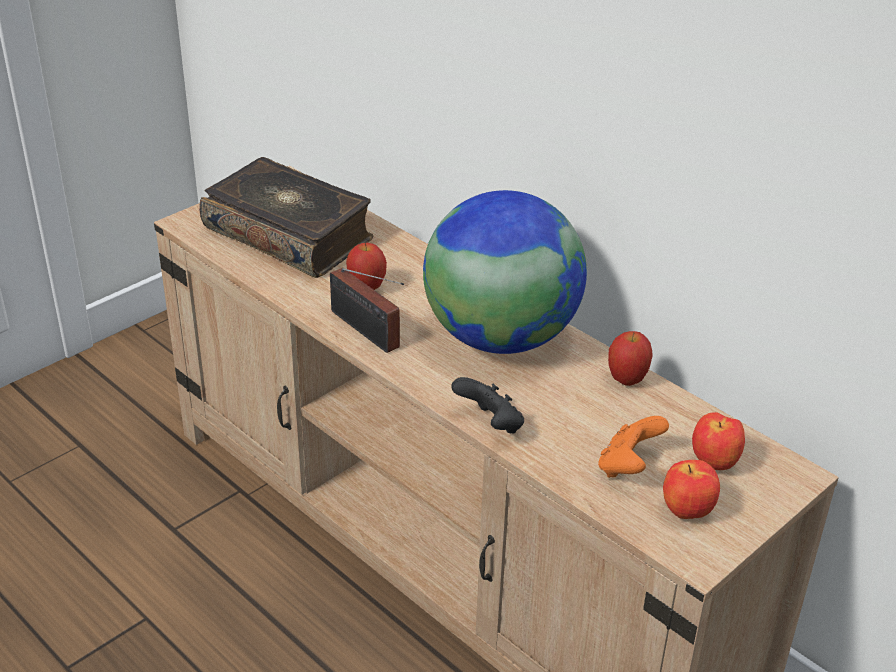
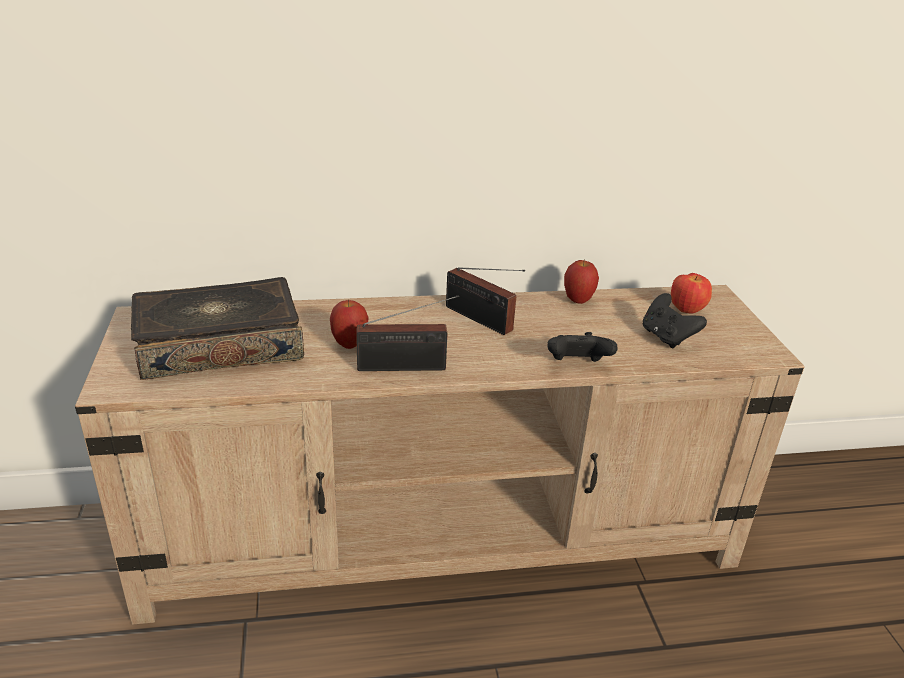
camera: 55 degrees left, 5 degrees down
(501, 338) = (481, 320): globe -> radio
(628, 467) = (666, 337): orange game controller -> black game controller
(687, 512) = (726, 339): apple -> none

